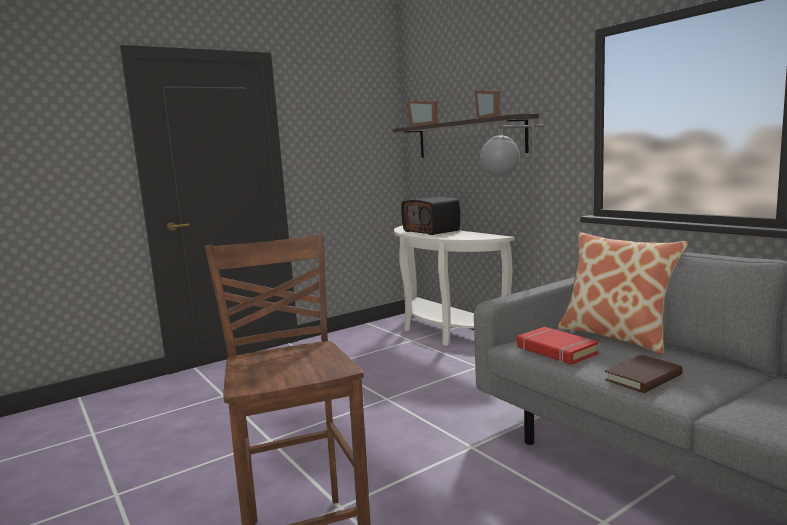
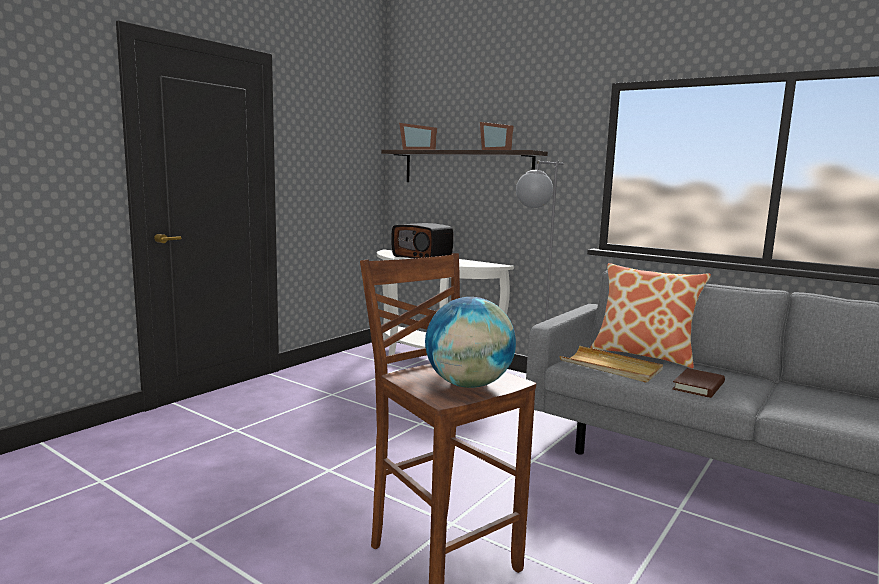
camera: 20 degrees left, 0 degrees up
(291, 371) = (468, 385): none -> globe
(556, 351) = (611, 367): red book -> beige tray

